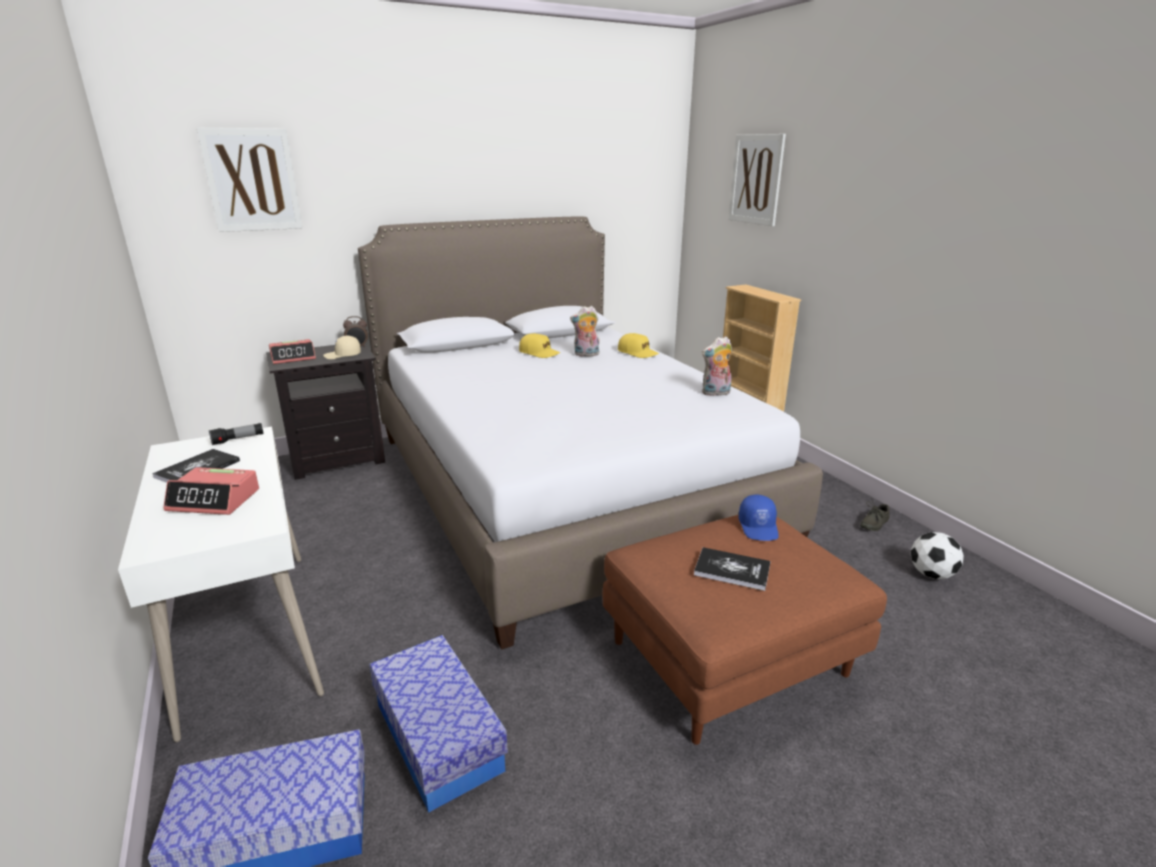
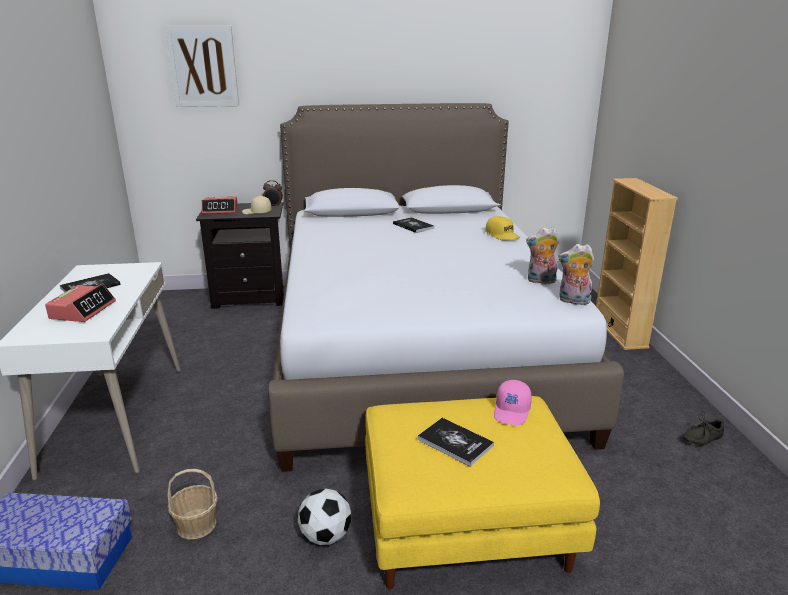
camera: 20 degrees right, 0 degrees up
(214, 500) = (83, 310): alarm clock -> alarm clock turned 105 degrees counterclockwise
(238, 440) = (132, 269): flashlight -> none
(438, 737) = (196, 525): storage box -> basket
(539, 353) = (413, 226): yellow cap -> book
(586, 354) = (453, 232): plush toy -> plush toy (573, 301)
(730, 656) = (468, 525): brown ottoman -> yellow ottoman
(756, 179) = (655, 73): picture -> none
(759, 527) = (512, 411): blue cap -> pink cap
(931, 574) = (732, 501): football -> football (325, 536)

